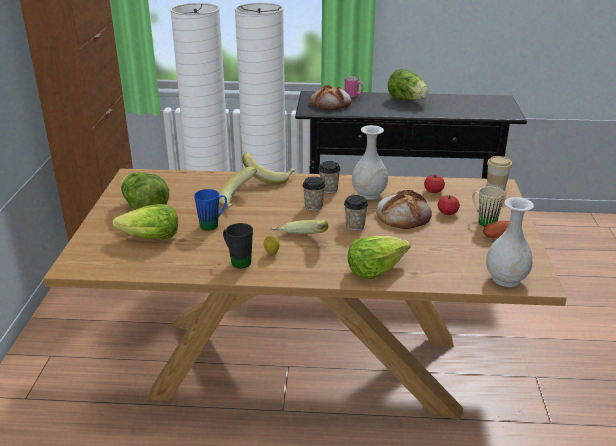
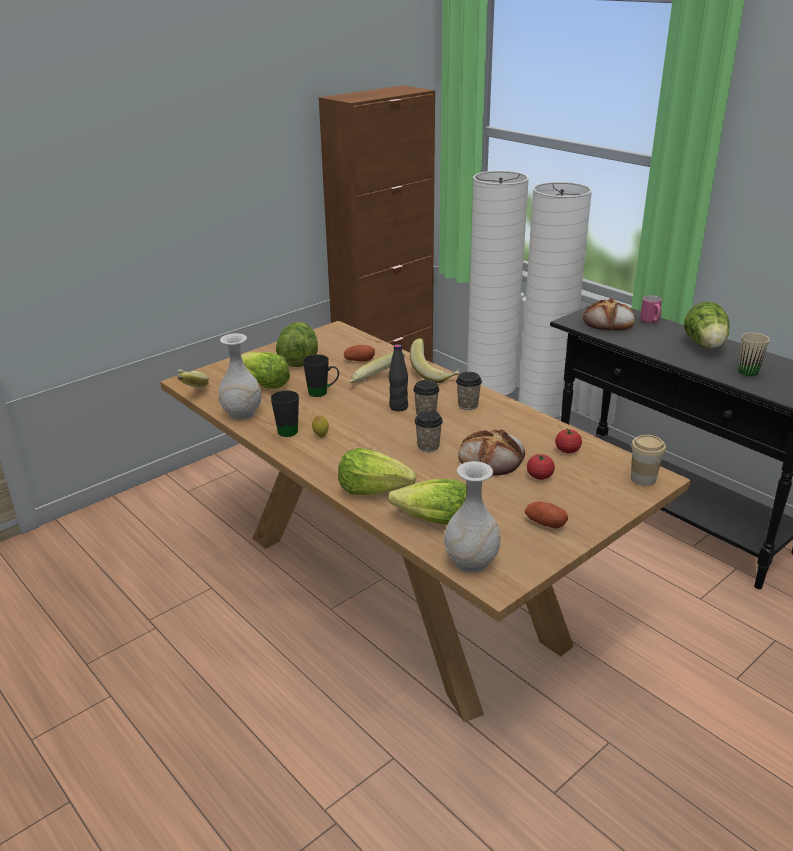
camera: 45 degrees right, 0 degrees up
(196, 191) = (359, 361): none -> potato
(213, 224) = (322, 393): blue mug -> black mug
(287, 210) = (398, 407): none -> black bottle
(299, 241) = (360, 436): banana -> banana (188, 389)
(369, 195) = (495, 426): white vase -> white vase (242, 414)
(444, 268) = (433, 520): none -> lettuce
(483, 221) = (561, 501): beige mug -> beige mug (746, 369)

